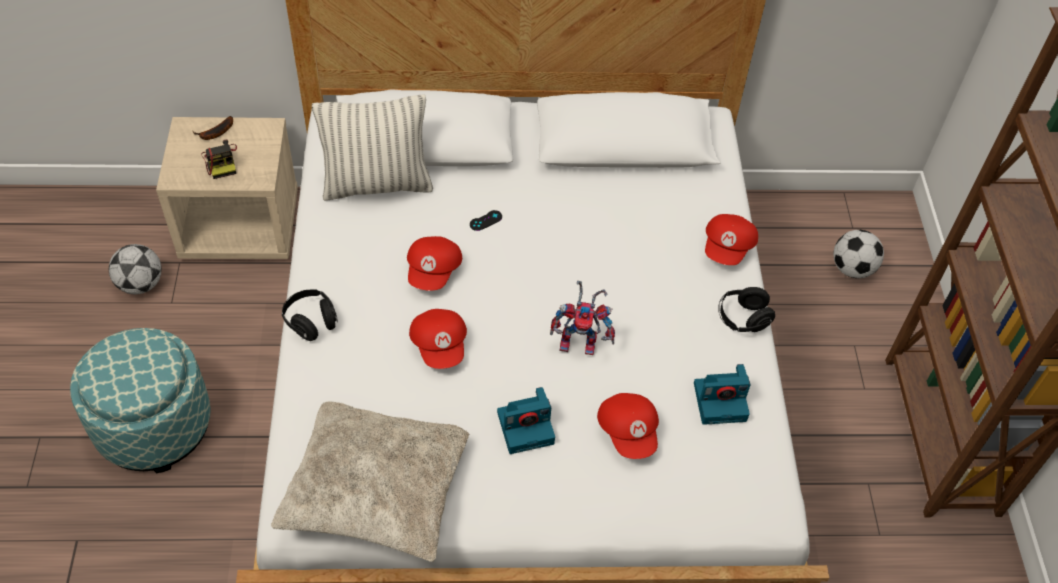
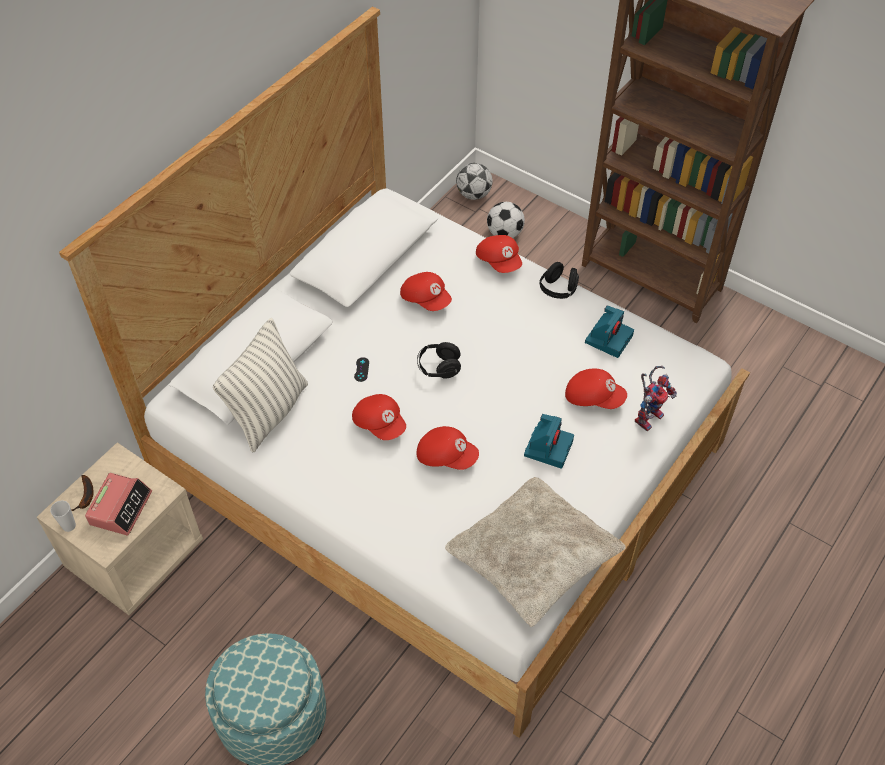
camera: 50 degrees left, 0 degrees up
(141, 284) = (125, 658): football -> football (474, 194)
(178, 141) = (69, 526): none -> cup
(221, 161) = (120, 508): camera -> alarm clock
(311, 322) = (359, 521): black headphones -> black headphones (439, 368)
(581, 342) = (508, 379): toy robot -> toy robot (648, 415)
(618, 218) = (426, 299): none -> red cap

